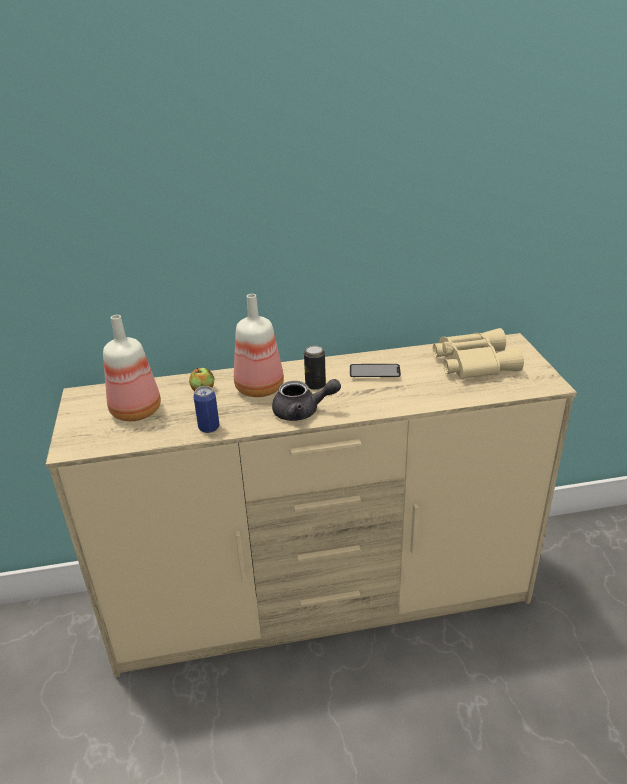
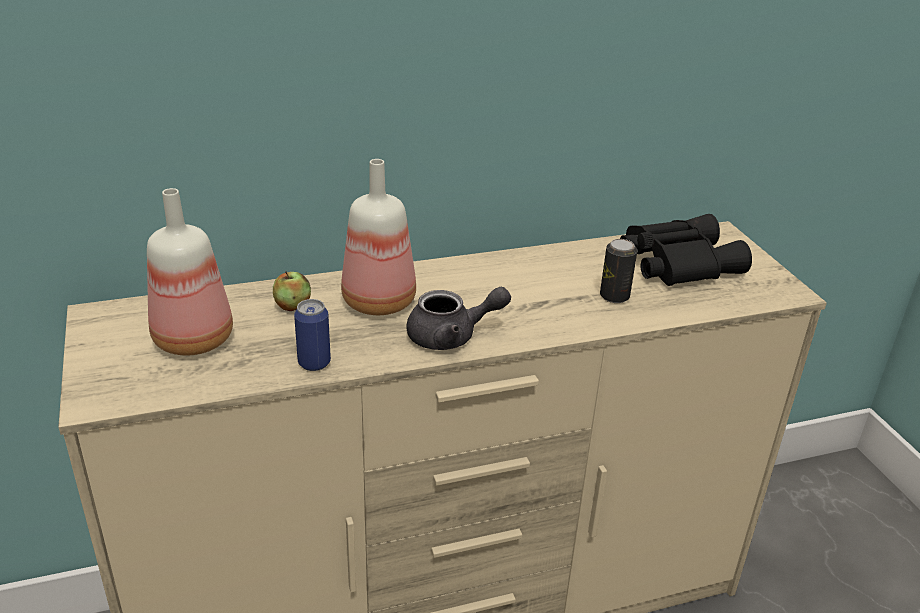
camera: 10 degrees left, 0 degrees up
(315, 385) = (461, 296): can -> can (614, 296)
(374, 372) = (542, 277): phone -> none
(472, 362) = (675, 262): beige binoculars -> black binoculars

